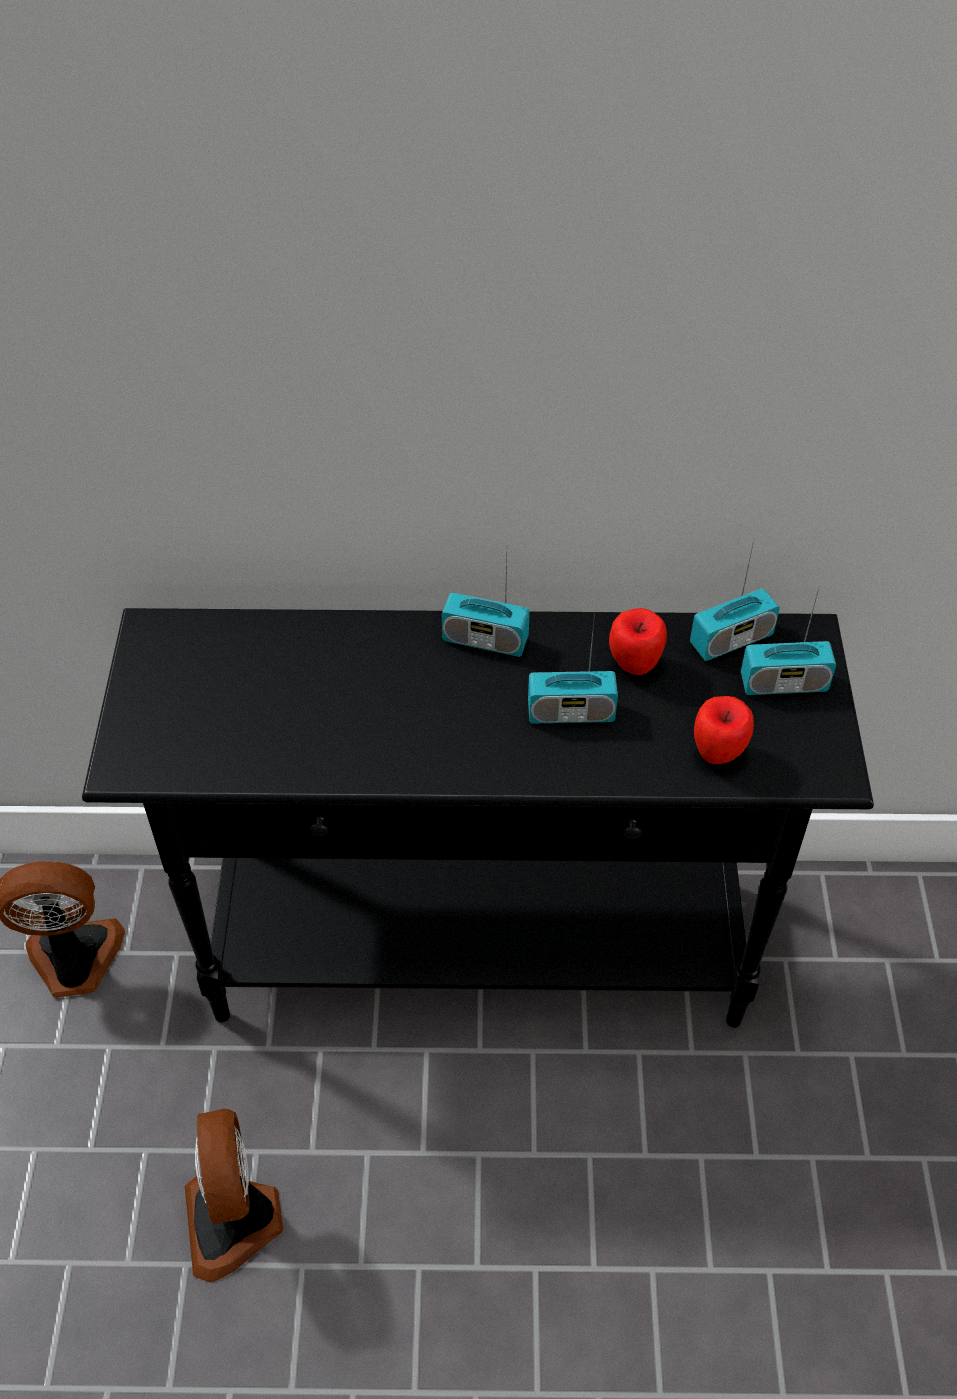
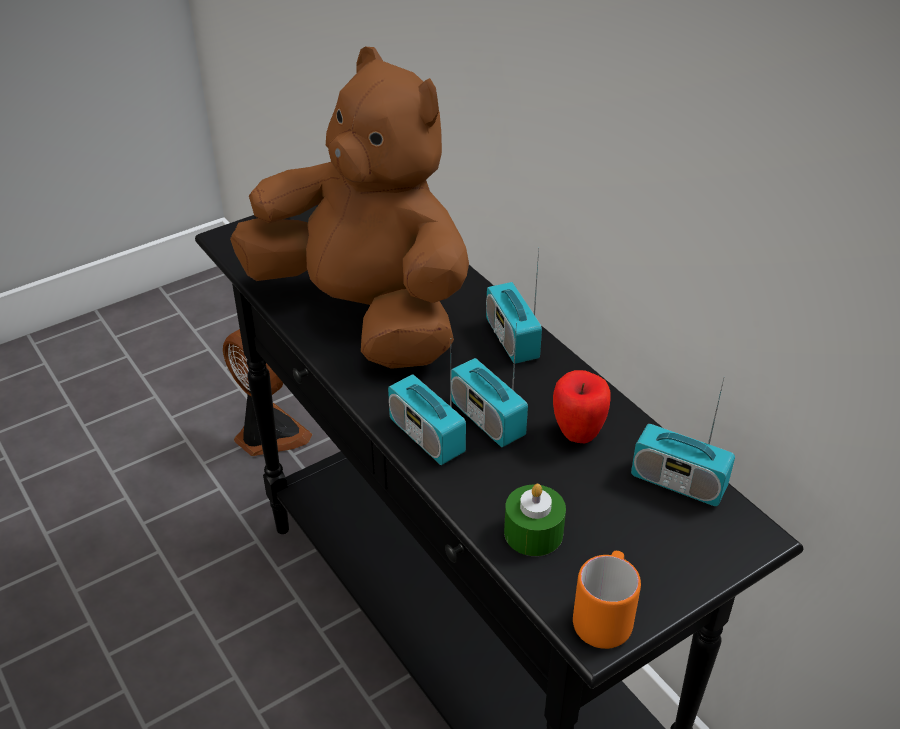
camera: 55 degrees right, 10 degrees down
(235, 1220) = (136, 630): fan -> none
(355, 720) = (366, 313): none -> brown plush toy
(717, 755) = (533, 532): apple -> green candle
(783, 683) = (667, 542): radio -> radio (426, 436)
(825, 761) = (604, 617): none -> orange mug

